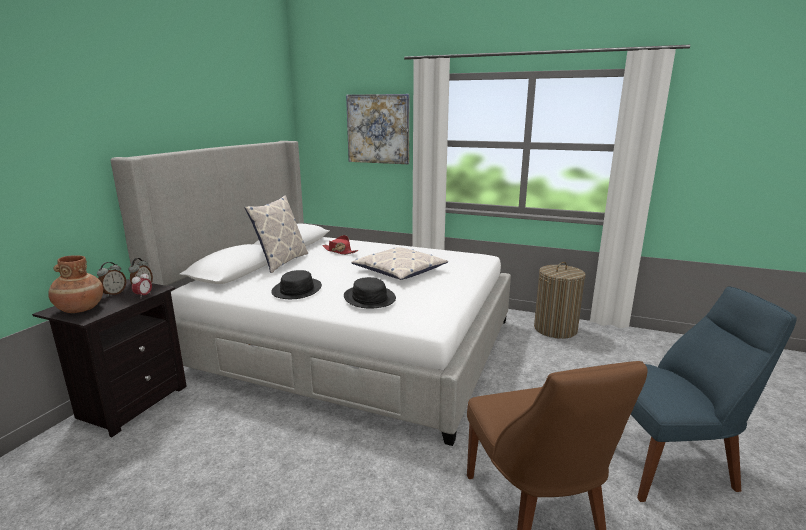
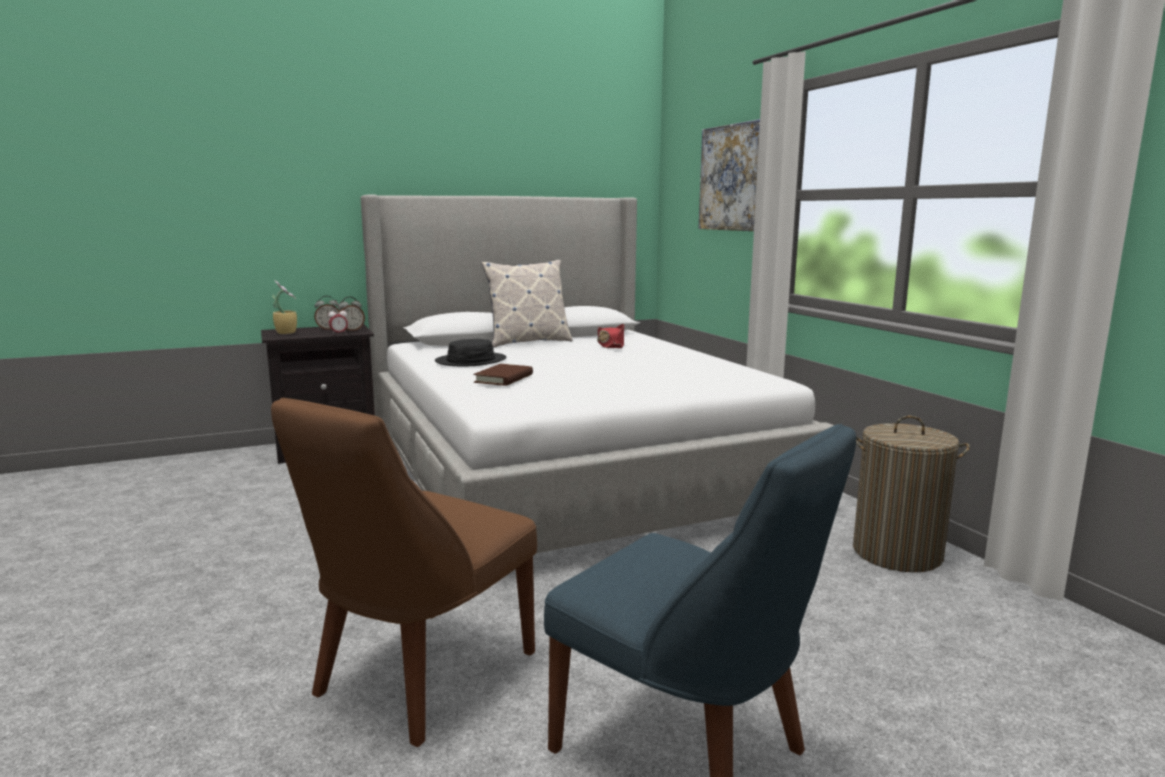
camera: 45 degrees right, 5 degrees down
(80, 309) = (286, 332): brown vase -> potted plant
(369, 298) = (504, 378): black hat -> brown book
(399, 271) = (618, 370): pillow -> none

